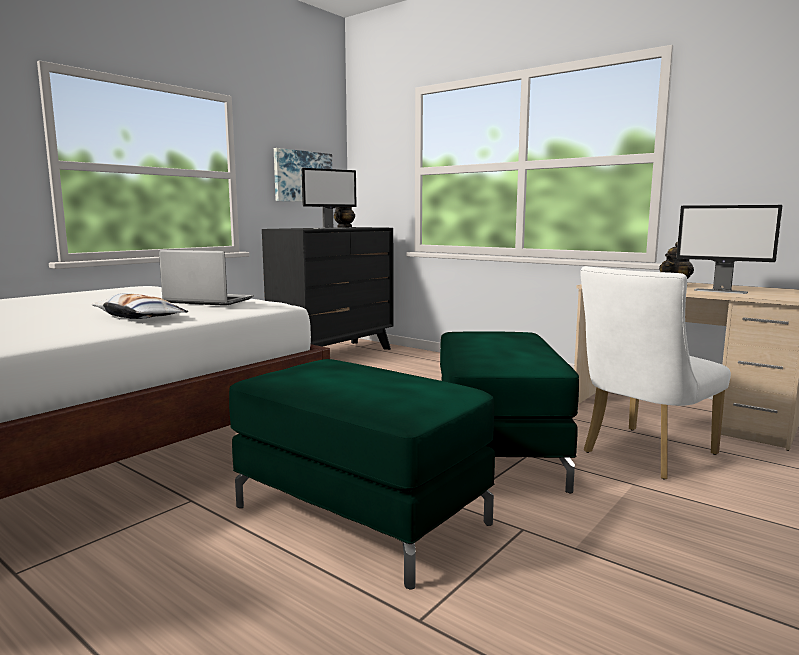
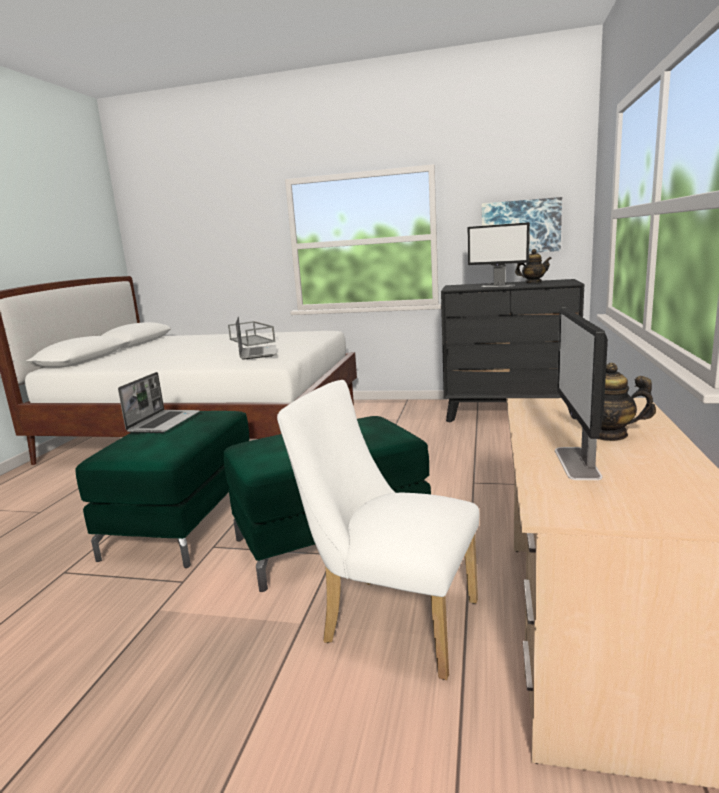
camera: 65 degrees right, 5 degrees up
(84, 300) = (252, 340): none -> grey tray
(139, 316) = (199, 359): pillow -> none
(316, 380) = (164, 422): none -> laptop

